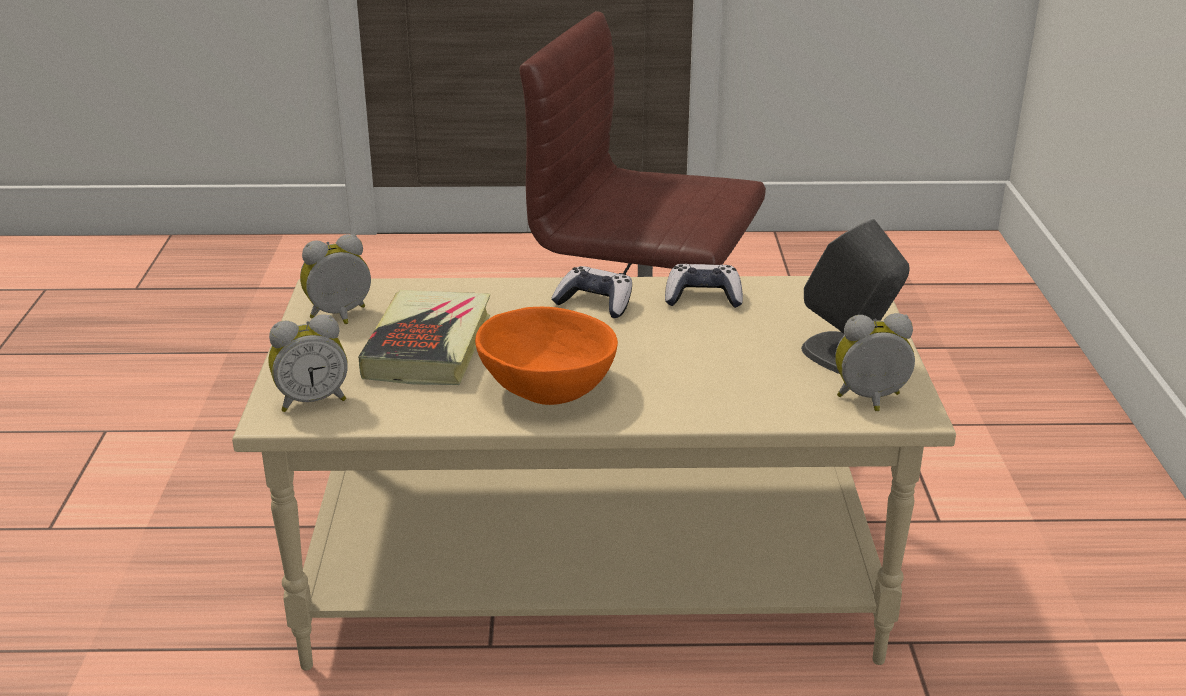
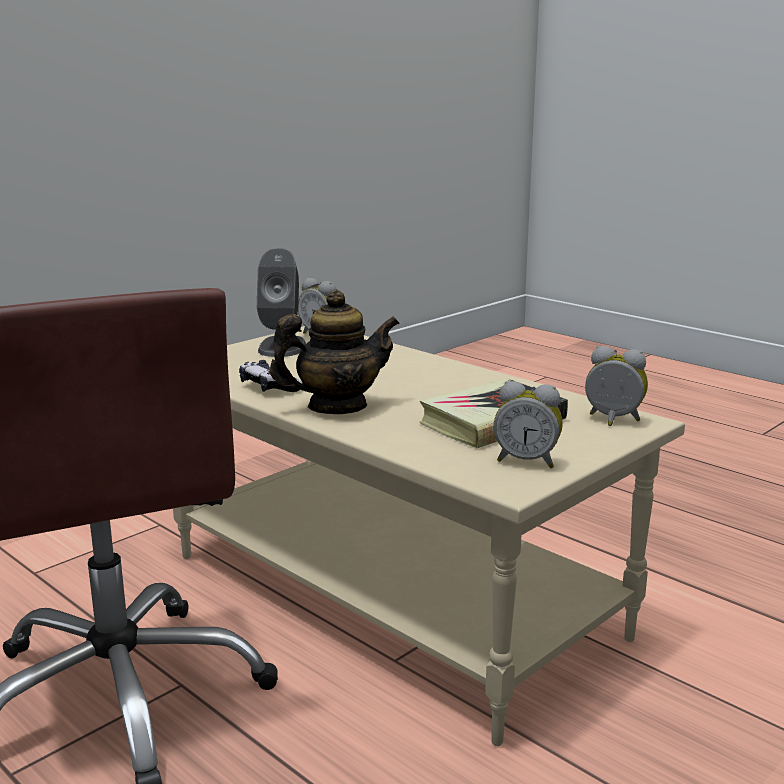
camera: 135 degrees left, 10 degrees down
(546, 388) = (460, 383): orange bowl -> none
(595, 303) = (337, 407): game controller -> teapot

